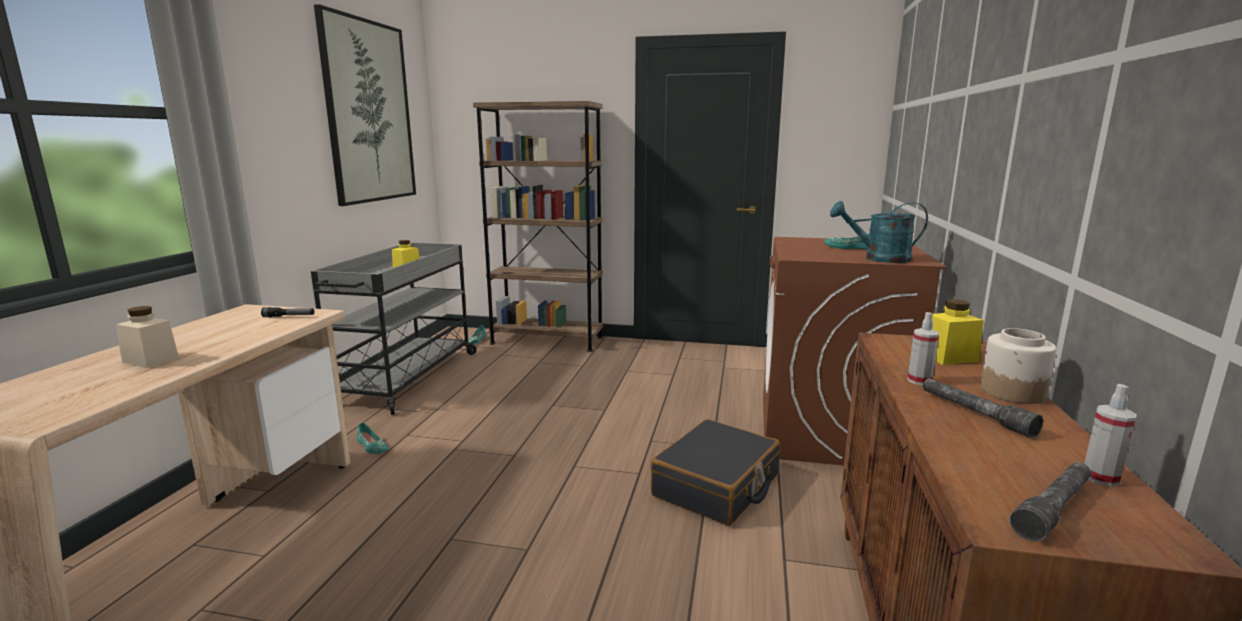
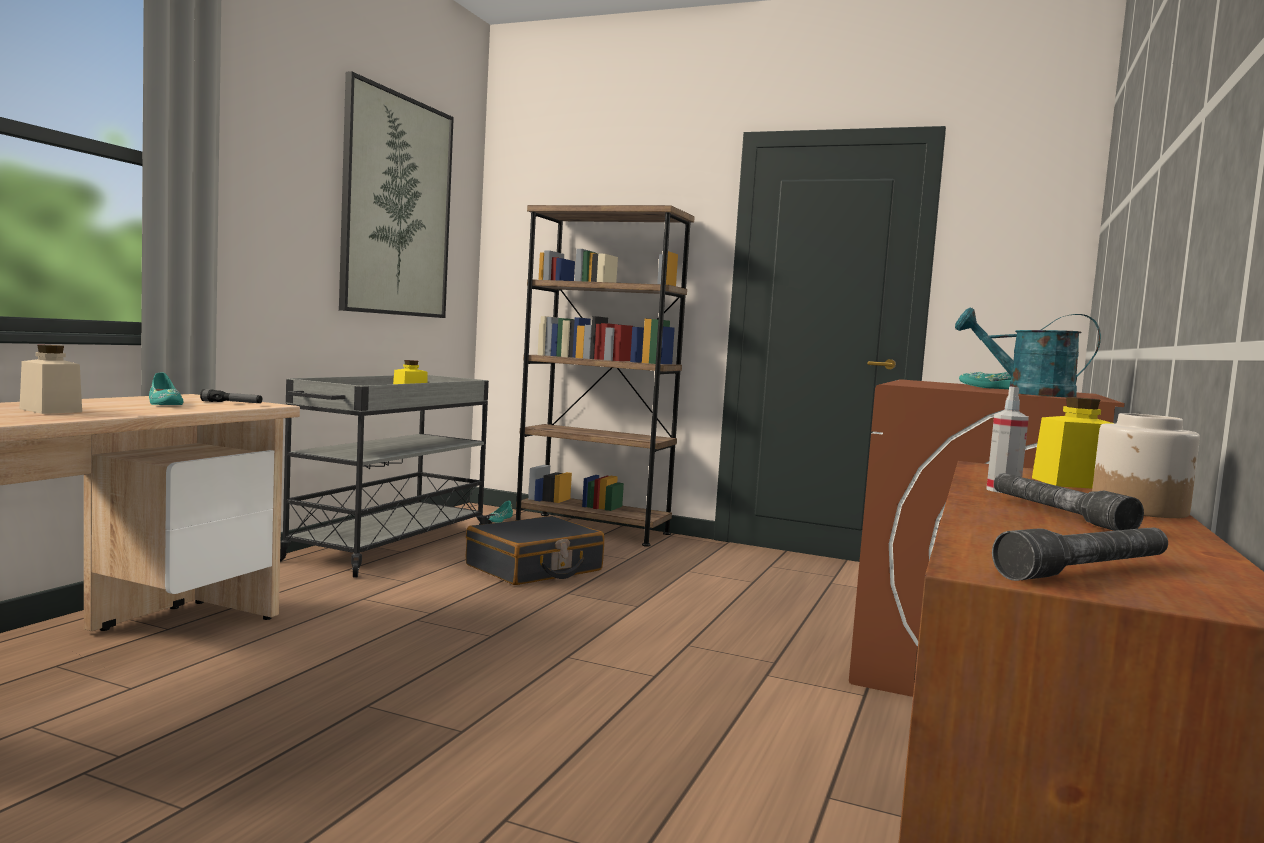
camera: 10 degrees right, 10 degrees down
(372, 446) = (313, 604): turquoise shoe -> turquoise shoe (164, 403)
(716, 486) = (761, 704): black suitcase -> black suitcase (534, 568)
(1100, 477) = (1196, 563): spray bottle -> none

